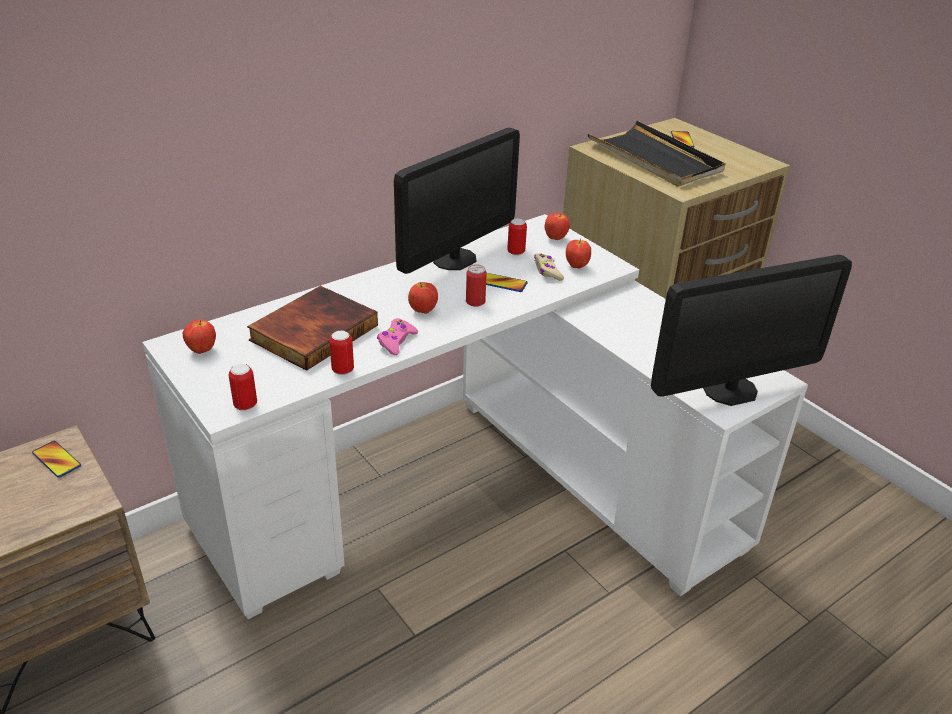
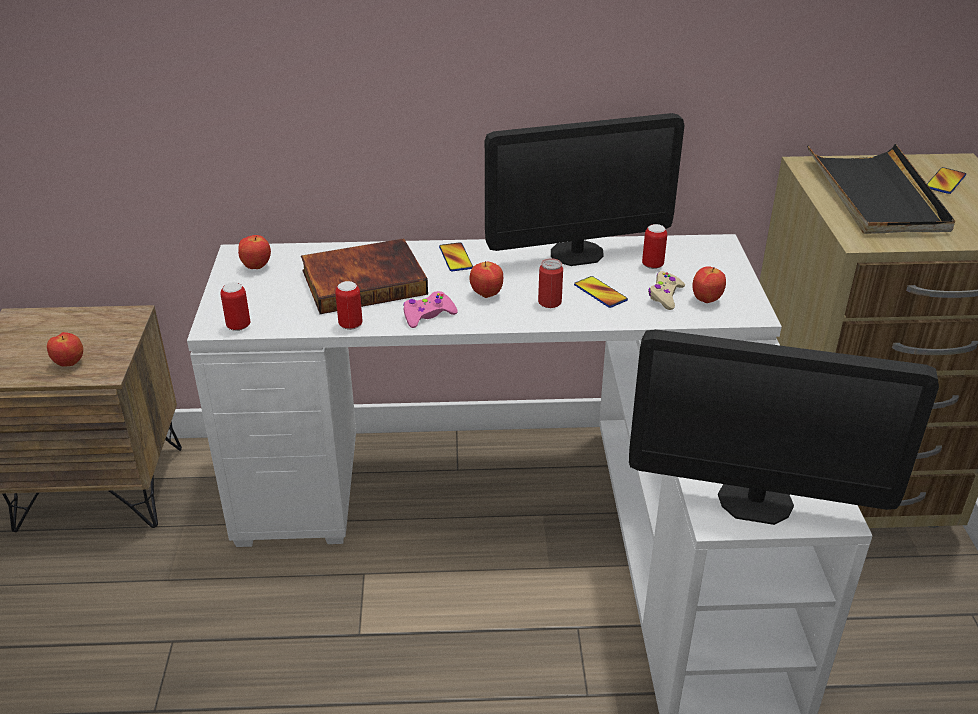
camera: 35 degrees right, 0 degrees up
(56, 460) = (113, 328): phone -> phone (455, 258)
(556, 238) = (717, 263): apple -> apple (69, 363)

